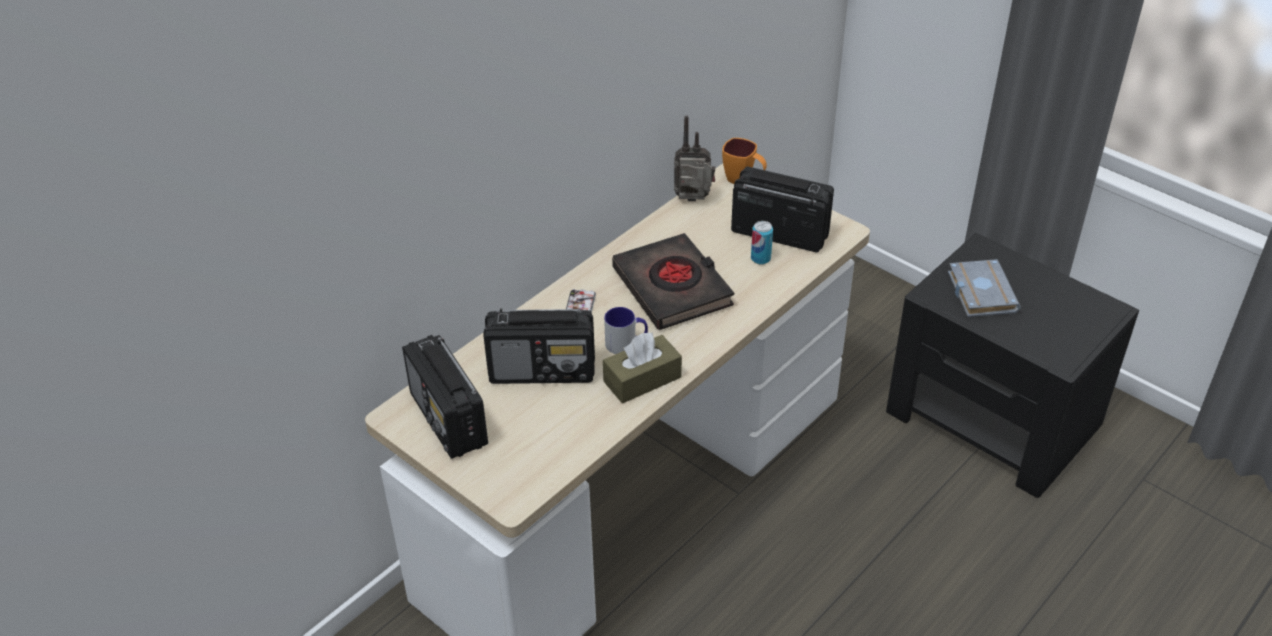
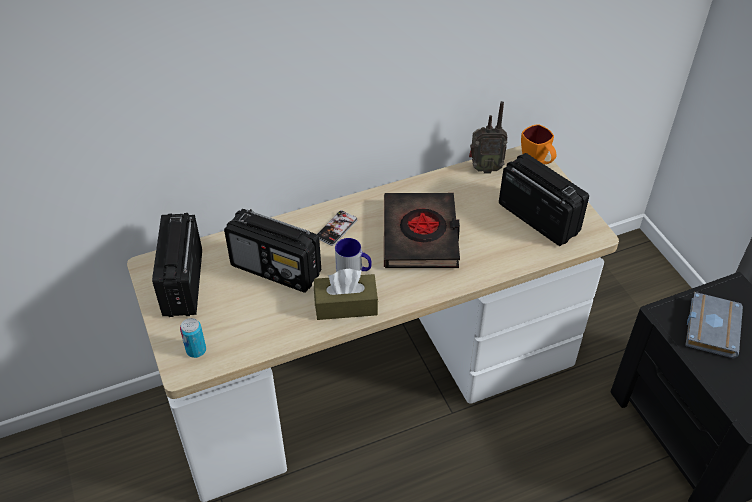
camera: 25 degrees right, 5 degrees up
(693, 202) = (484, 168): radio -> radio turned 150 degrees clockwise
(760, 258) = (508, 235): can -> can (196, 350)

